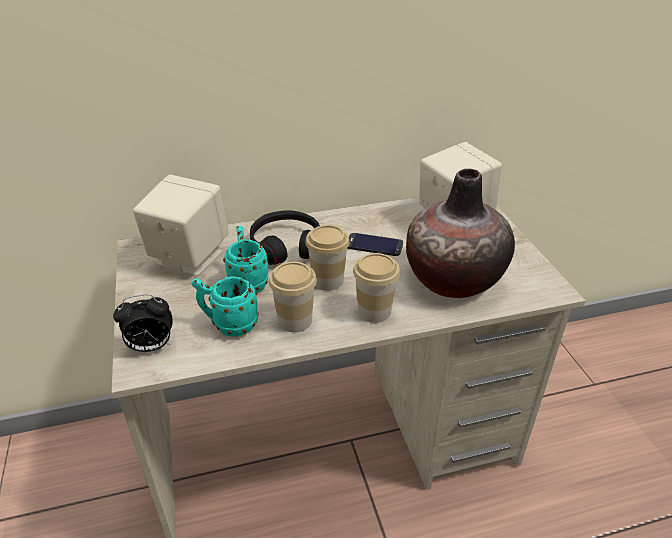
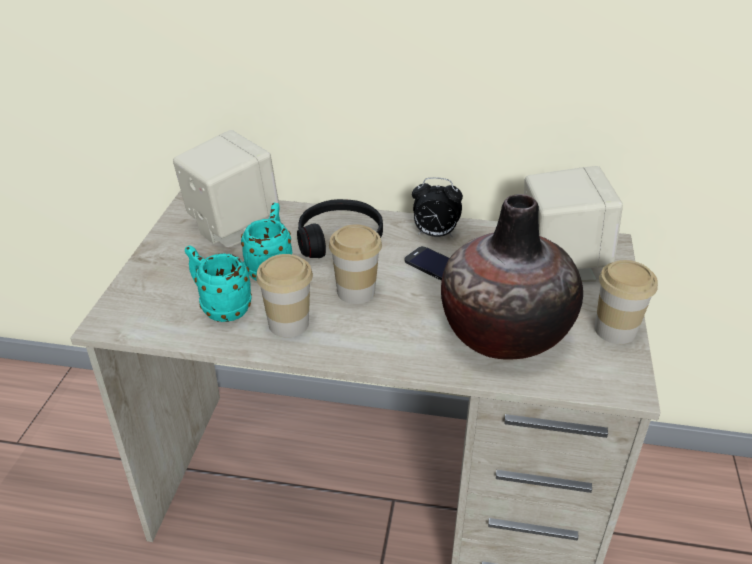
camera: 25 degrees right, 0 degrees up
(151, 347) = (133, 306): alarm clock -> alarm clock (434, 234)
(374, 311) = (381, 341): cup -> cup (615, 330)

